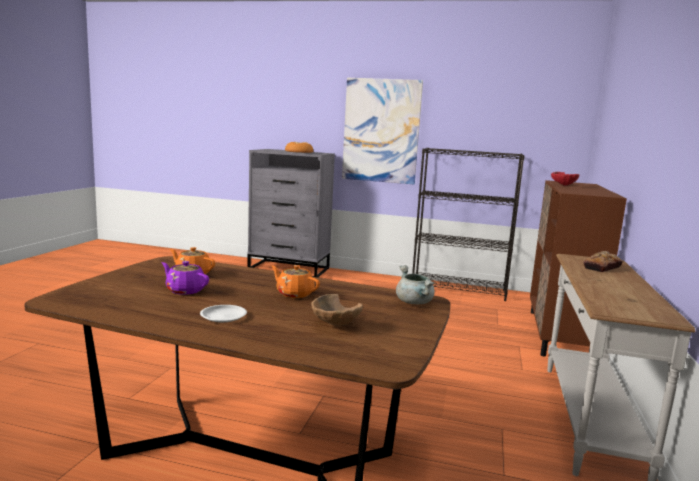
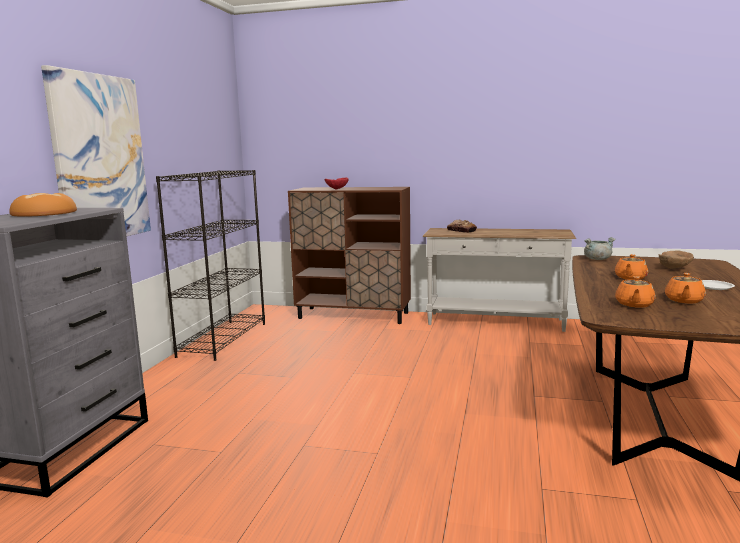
camera: 90 degrees left, 0 degrees up
(185, 290) = (684, 301): purple teapot -> orange teapot

